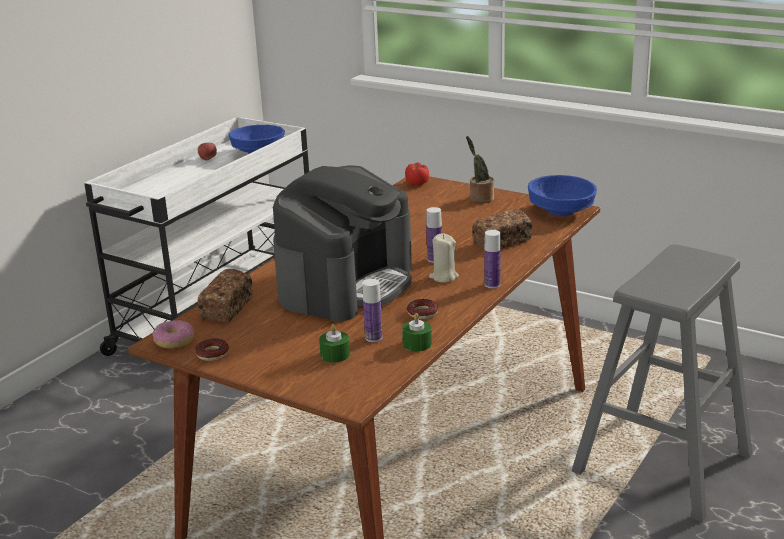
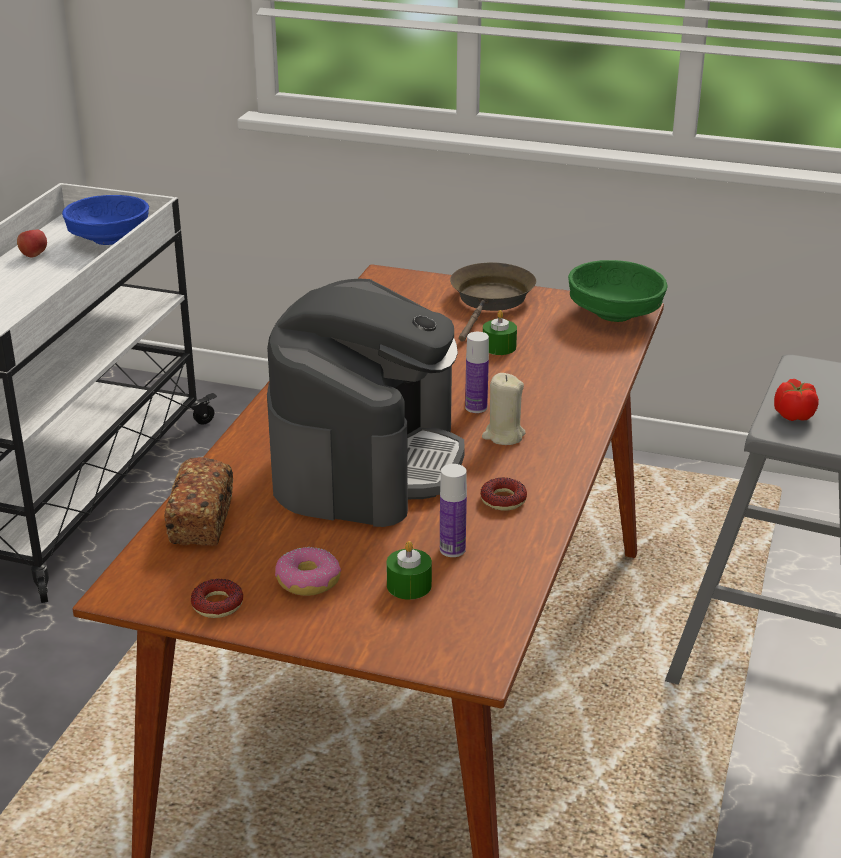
camera: 15 degrees left, 5 degrees up
(174, 341) = (144, 588): donut -> donut (307, 581)
(417, 183) = (387, 280): tomato -> tomato (793, 415)
(417, 344) = (521, 553): green candle -> green candle (499, 347)
(480, 199) = (491, 301): potted plant -> brown frying pan
(492, 285) = (579, 442): bottle -> none
(502, 242) = (558, 370): bread -> none
(560, 211) = (614, 314): blue bowl -> green bowl

